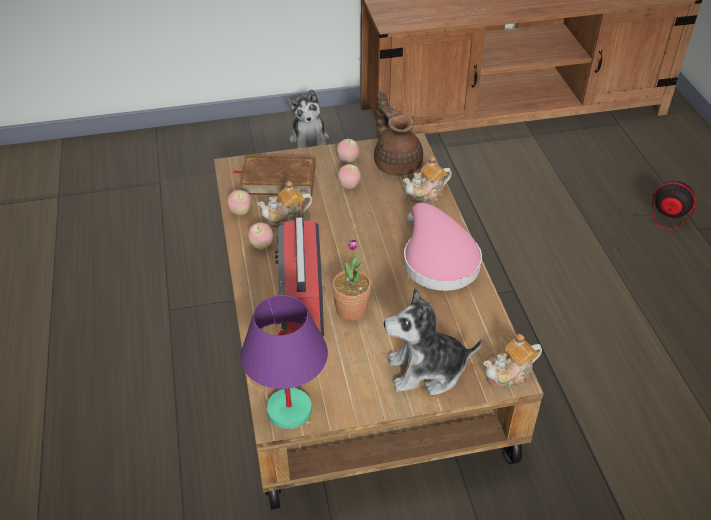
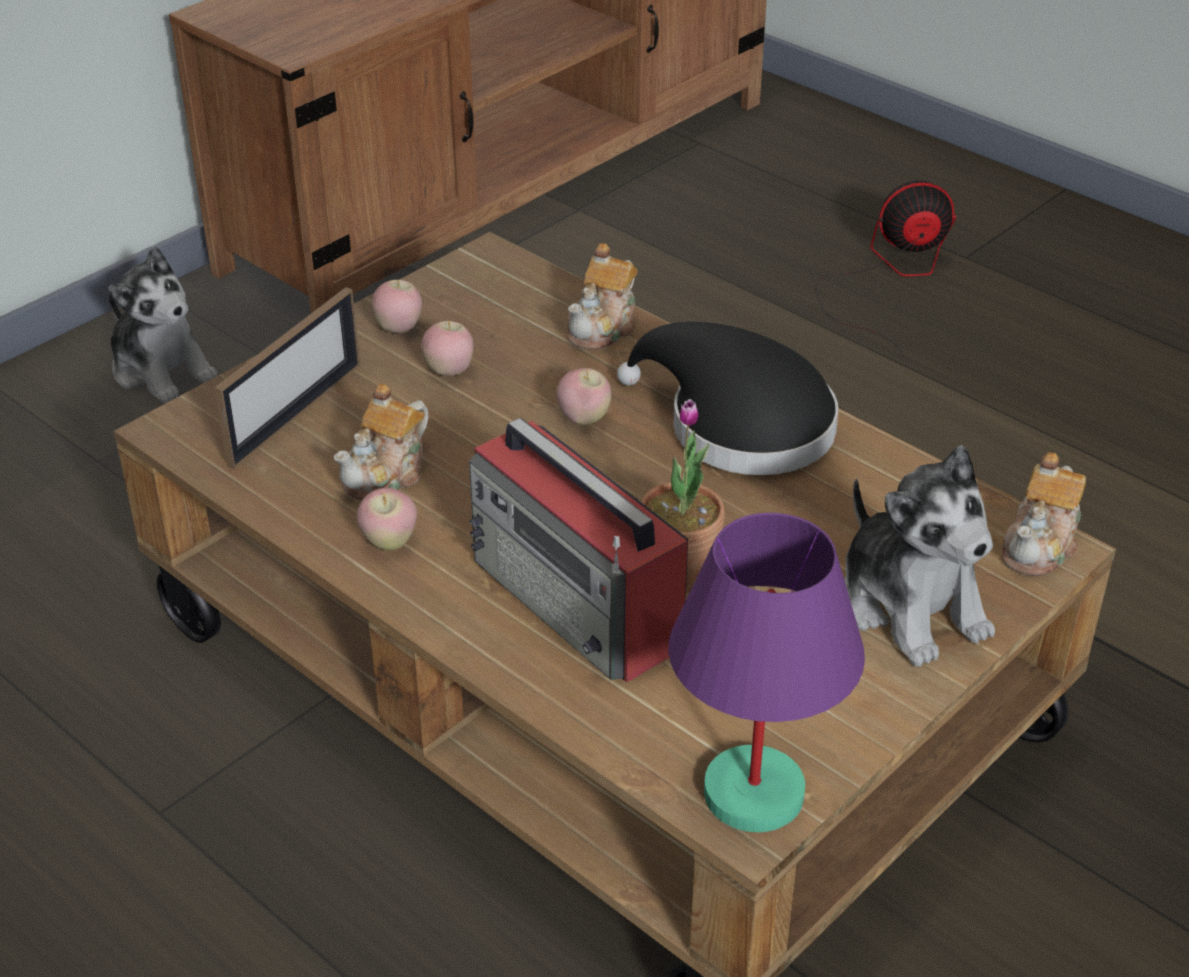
camera: 35 degrees left, 5 degrees down
(240, 212) = (280, 502): apple -> apple (583, 419)
(278, 179) = (295, 414): brown book -> picture frame
(396, 163) = (496, 298): brown teapot -> none
(427, 371) = (911, 606): plush toy -> plush toy turned 75 degrees counterclockwise
(437, 260) = (738, 425): pink hat -> black hat

